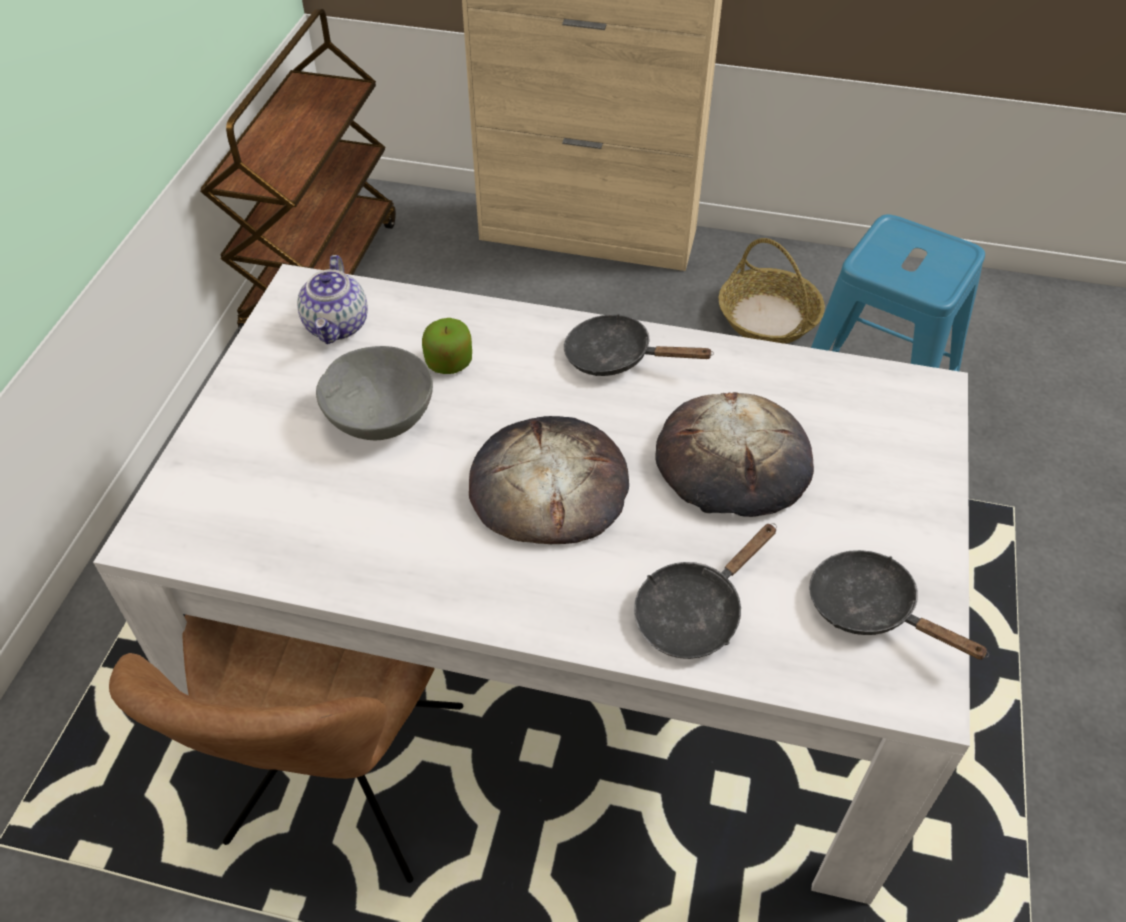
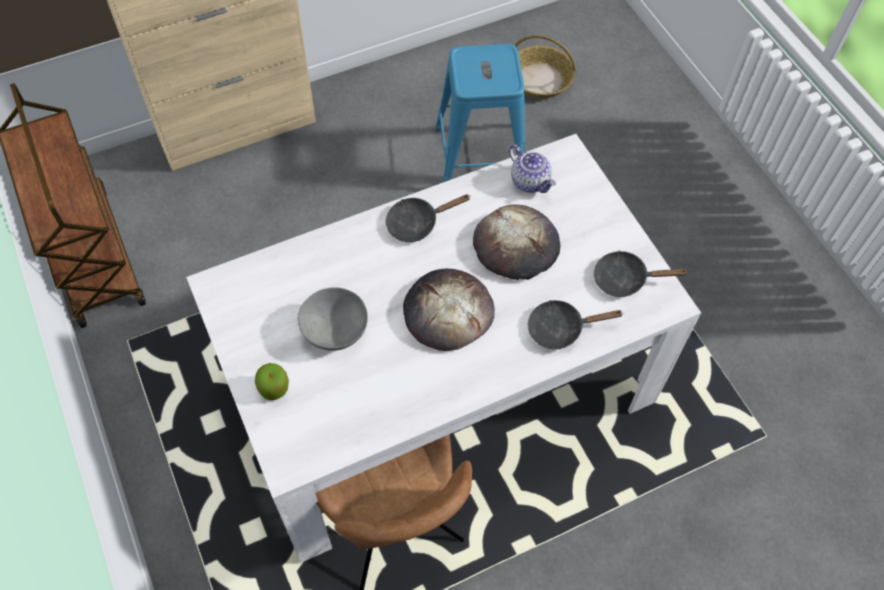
camera: 40 degrees left, 10 degrees up
(337, 326) = (259, 294): teapot -> teapot (530, 181)
(449, 362) = (338, 278): apple -> apple (274, 388)
(694, 612) = (560, 328): black frying pan -> black frying pan turned 75 degrees clockwise
(768, 318) = (386, 127): basket -> basket (540, 79)

